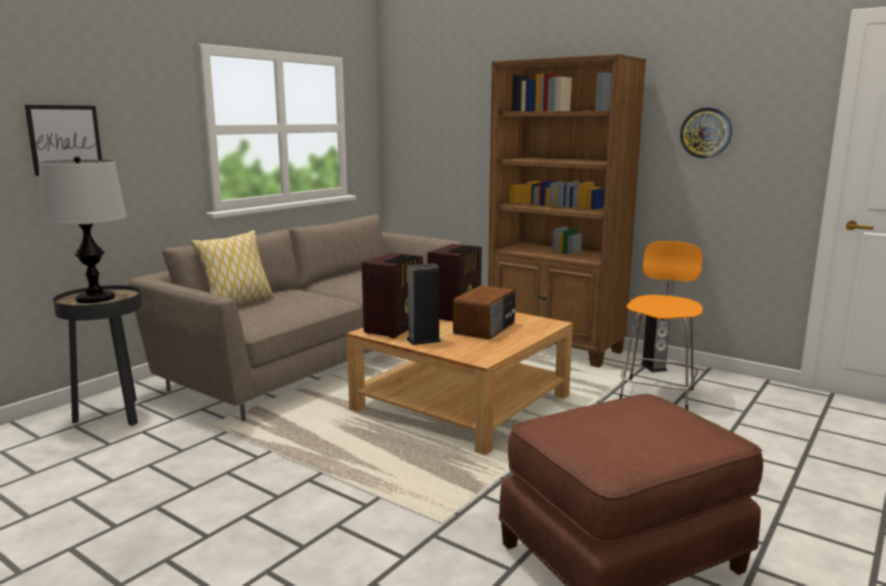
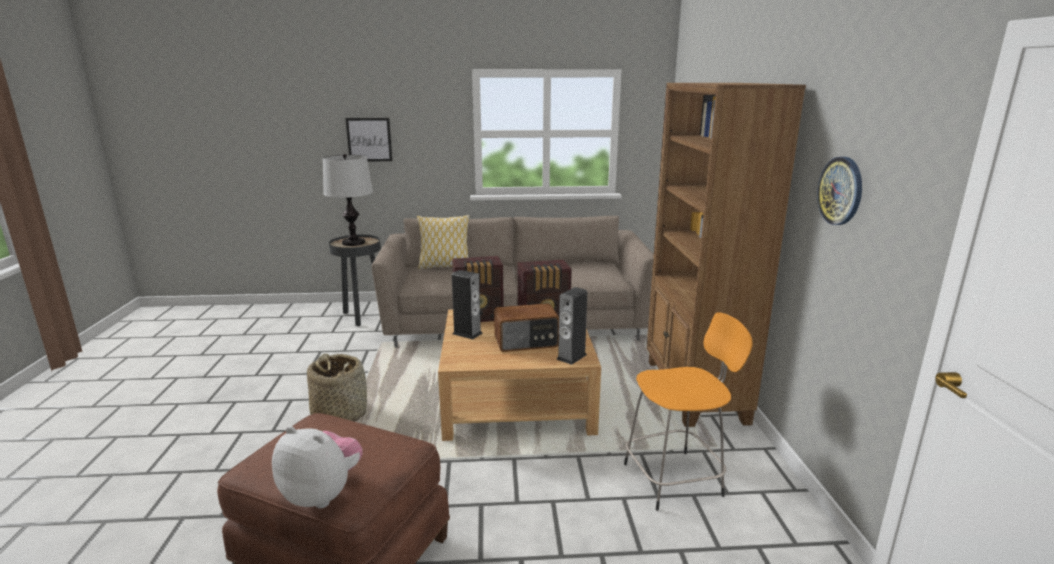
camera: 50 degrees right, 5 degrees up
(338, 493) = (340, 413): none -> basket
(653, 367) = (742, 455): speaker -> speaker (571, 357)
(699, 445) = (323, 494): none -> plush toy

